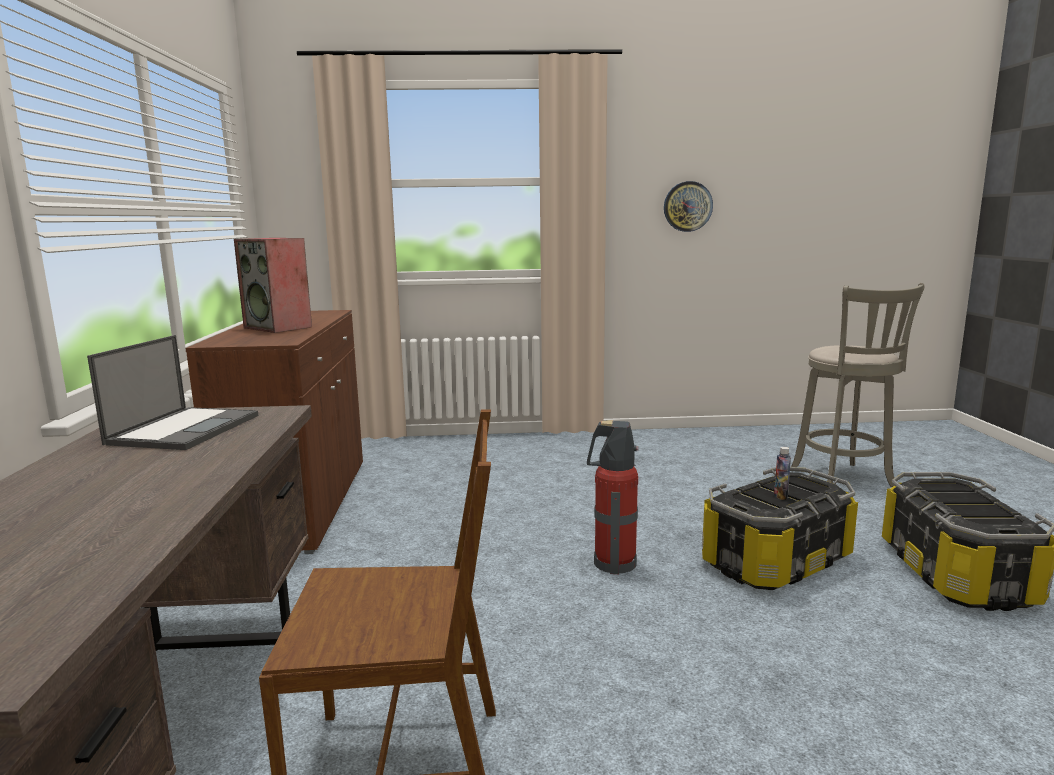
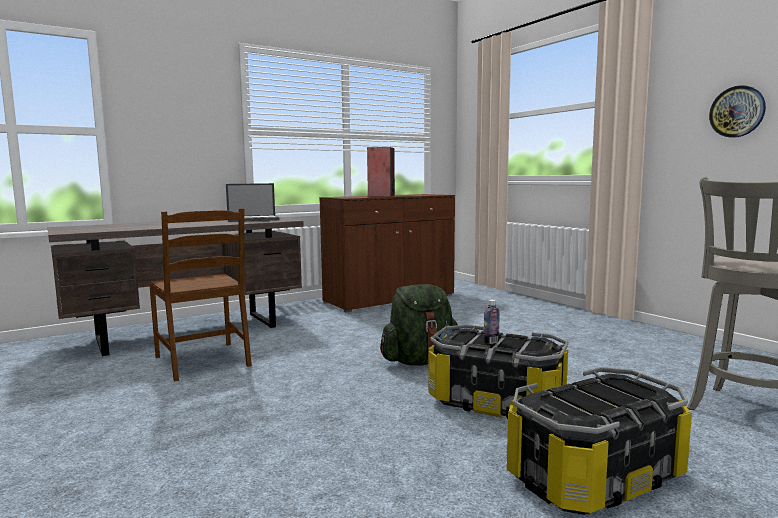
camera: 60 degrees right, 5 degrees down
(612, 563) = (420, 361): fire extinguisher -> green backpack

